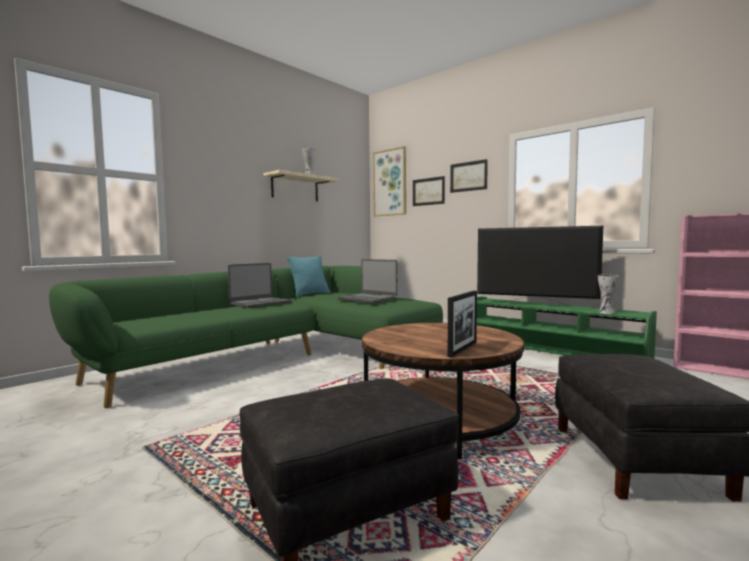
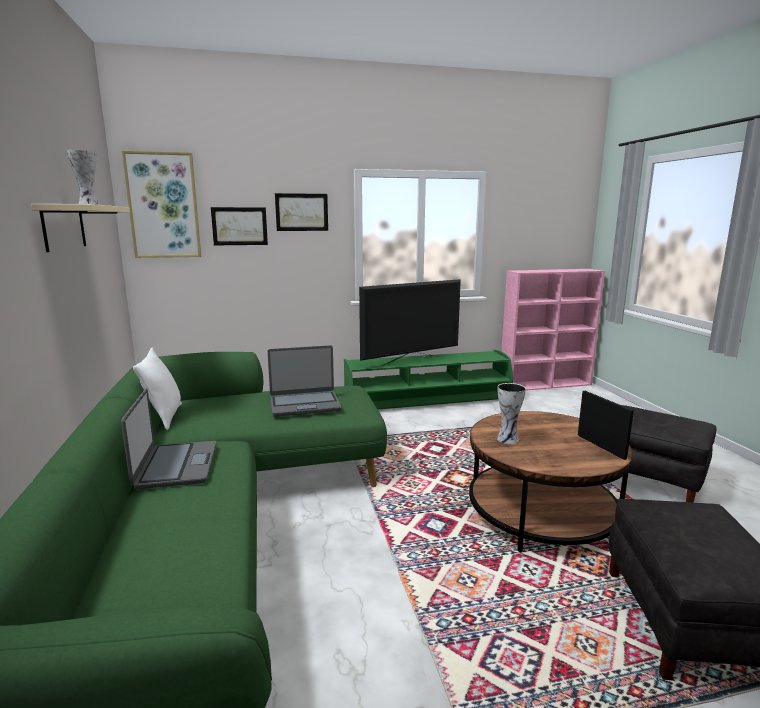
camera: 55 degrees left, 10 degrees up
(310, 294) = (164, 417): turquoise pillow -> white pillow
(607, 312) = (476, 359): vase -> vase (509, 439)

